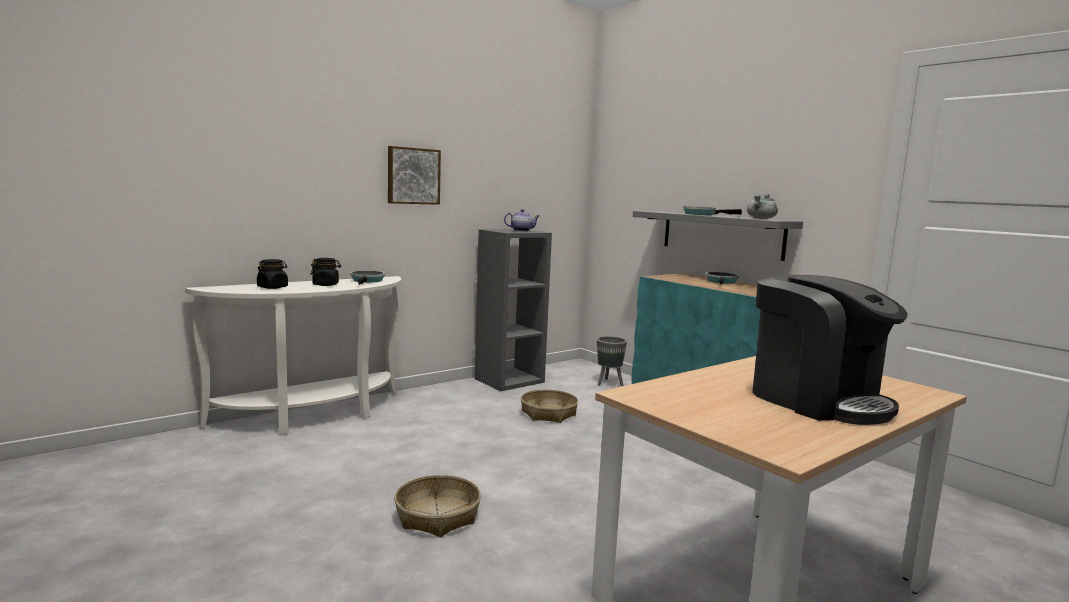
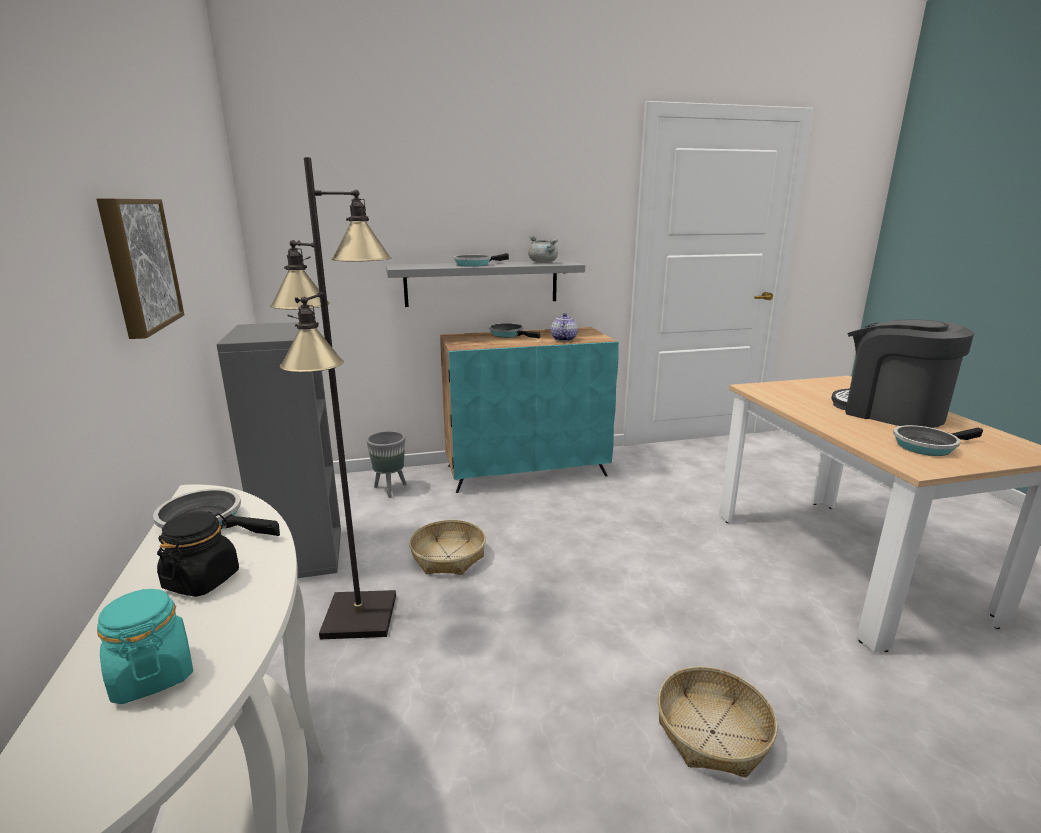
camera: 65 degrees left, 10 degrees up
(272, 287) = (152, 674): black jar -> turquoise jar
(467, 404) = (360, 617): none -> black floor lamp
(522, 230) = (276, 328): teapot -> teapot (563, 339)
(707, 403) = (927, 446): none -> frying pan
(816, 400) = (889, 412): coffee machine -> coffee machine turned 120 degrees counterclockwise

